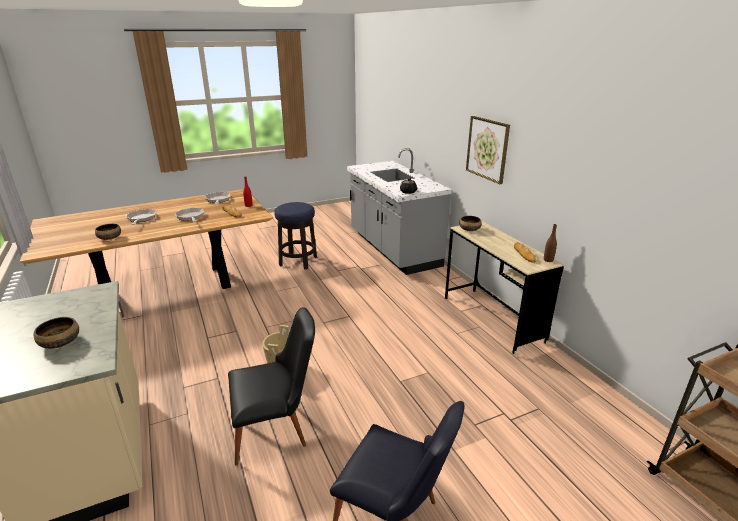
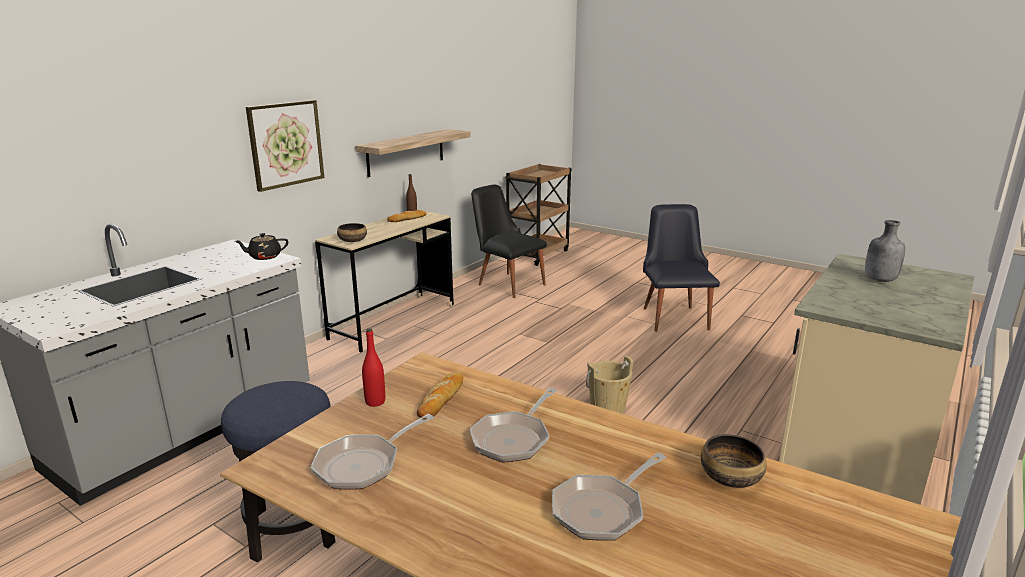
camera: 120 degrees left, 5 degrees down
(61, 342) = (879, 280): bowl -> grey bottle
(276, 430) = (681, 375): black chair -> black chair (507, 283)
(578, 207) = (406, 152): none -> shelf

